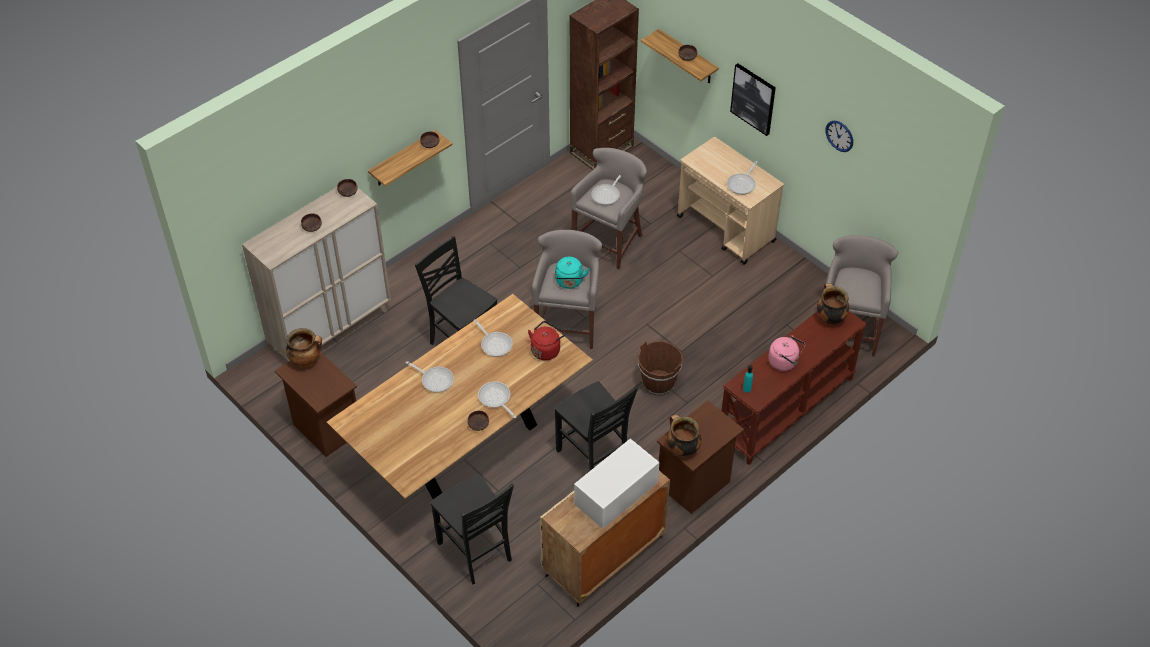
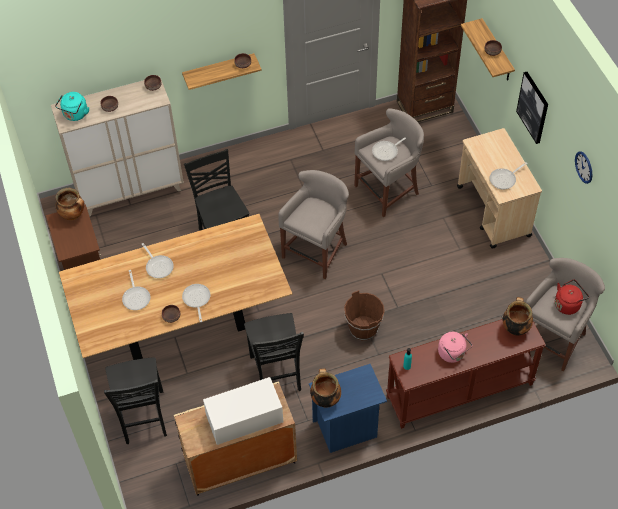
camera: 25 degrees right, 5 degrees up
(495, 344) = (221, 252): frying pan -> frying pan (136, 297)
(546, 349) = (259, 271): red kettle -> red kettle (568, 304)
(569, 282) = (314, 218): turquoise kettle -> turquoise kettle (75, 115)
(695, 485) = (346, 429): brown nightstand -> blue nightstand

